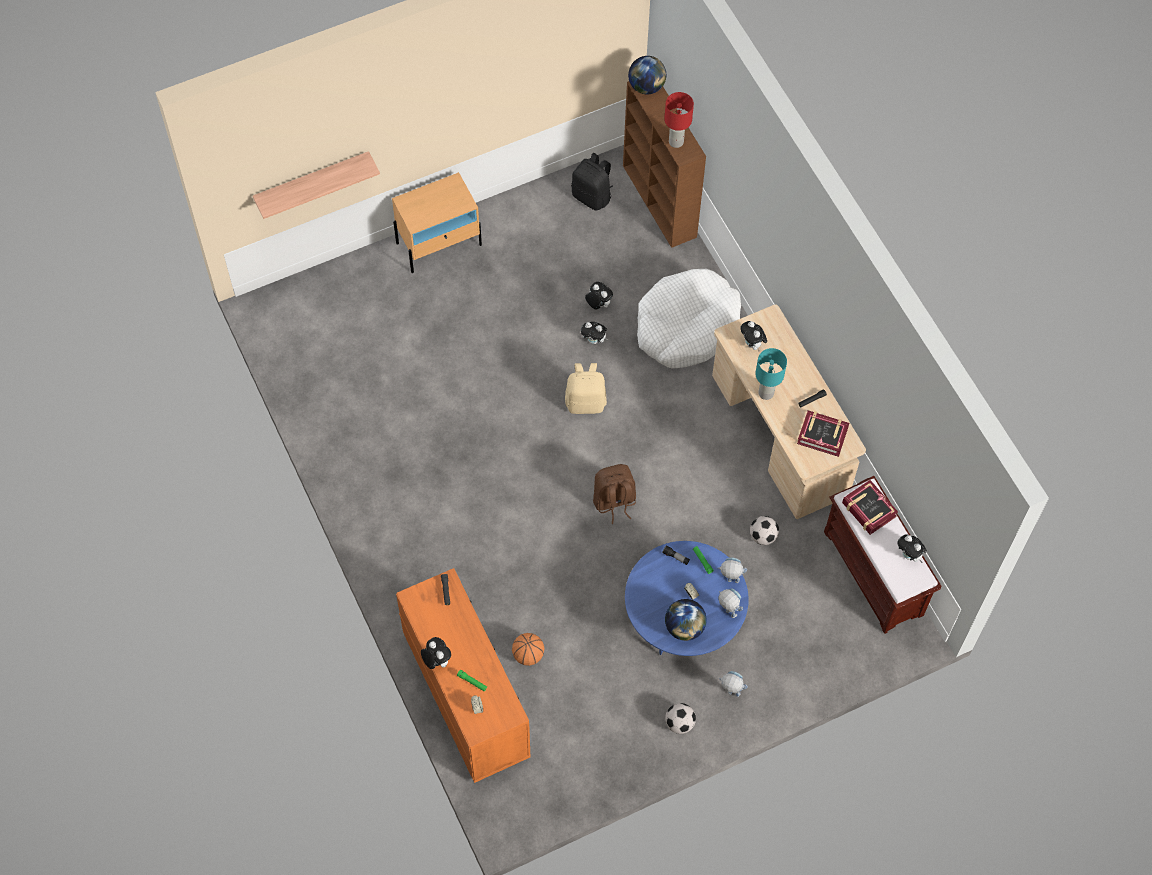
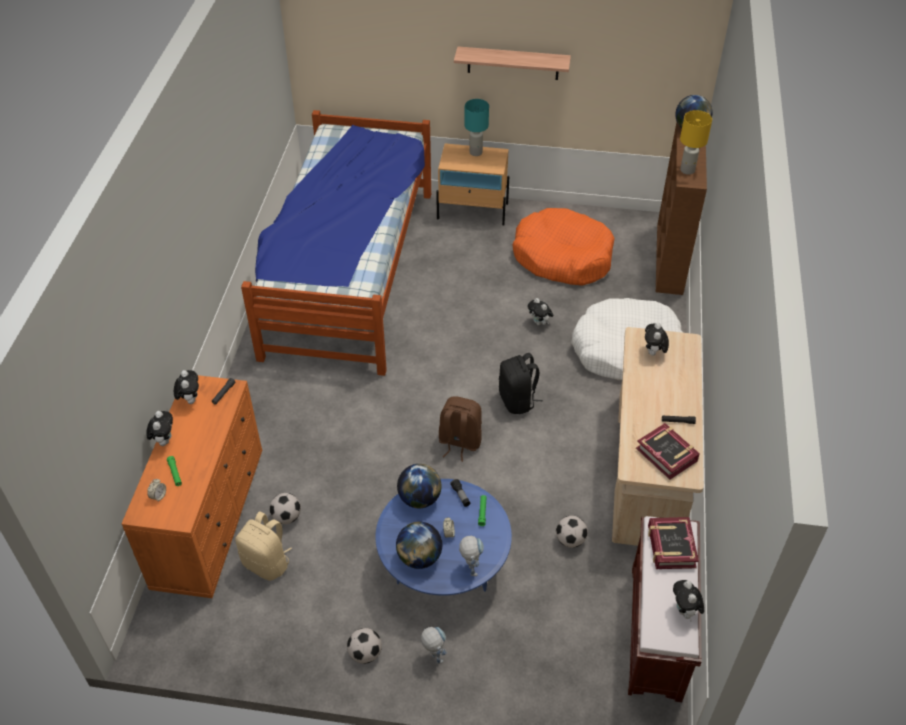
camera: 35 degrees right, 15 degrees down
(312, 182) = (377, 84): shelf -> shelf (513, 63)
(377, 383) = (349, 271): none -> bed
(528, 655) = (287, 517): basketball -> football
(562, 253) = (562, 257): none -> orange dog bed
(586, 402) = (497, 360): beige backpack -> beige backpack (267, 563)
(592, 196) = (616, 233): black backpack -> black backpack (517, 400)
(598, 304) = (563, 301): plush toy -> plush toy (190, 399)
(646, 579) = (419, 498): none -> globe
(676, 141) = (687, 170): red table lamp -> yellow table lamp
(729, 580) = (494, 542): toy robot -> none
(765, 393) = (637, 394): turquoise table lamp -> turquoise table lamp (475, 152)

